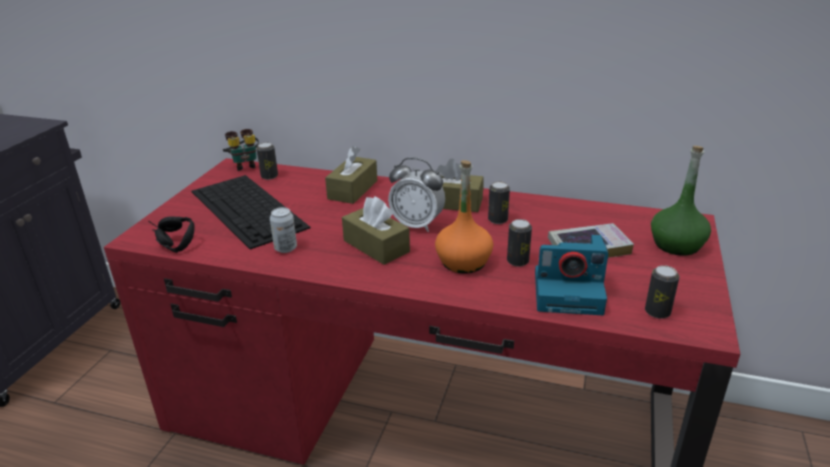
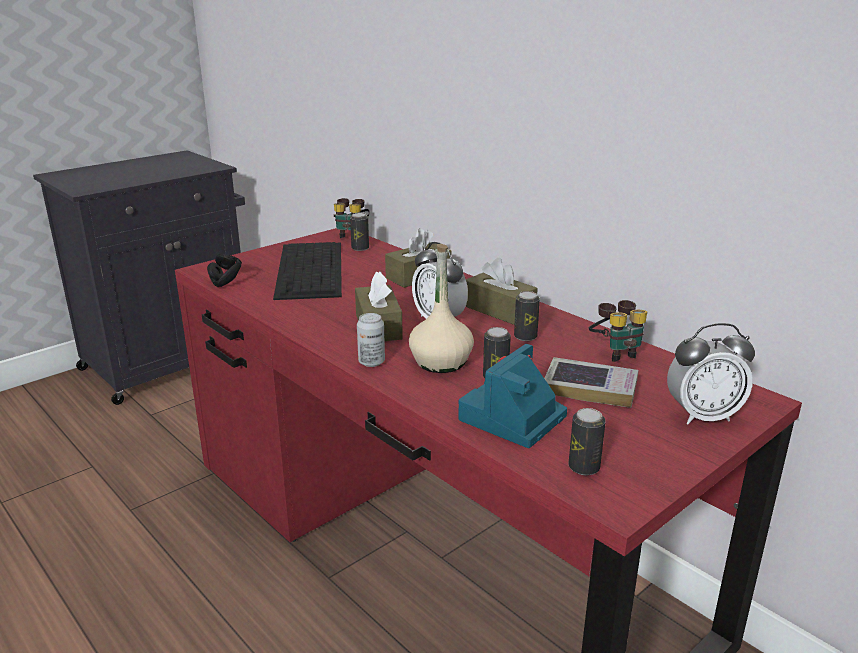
camera: 30 degrees right, 5 degrees down
(285, 248) = (301, 307): can -> can (371, 362)
(463, 262) = (441, 362): orange bottle -> beige bottle
(569, 292) = (512, 419): camera -> camera turned 90 degrees clockwise
(571, 213) = (615, 352): none -> binoculars
(676, 245) = (702, 416): green bottle -> alarm clock

